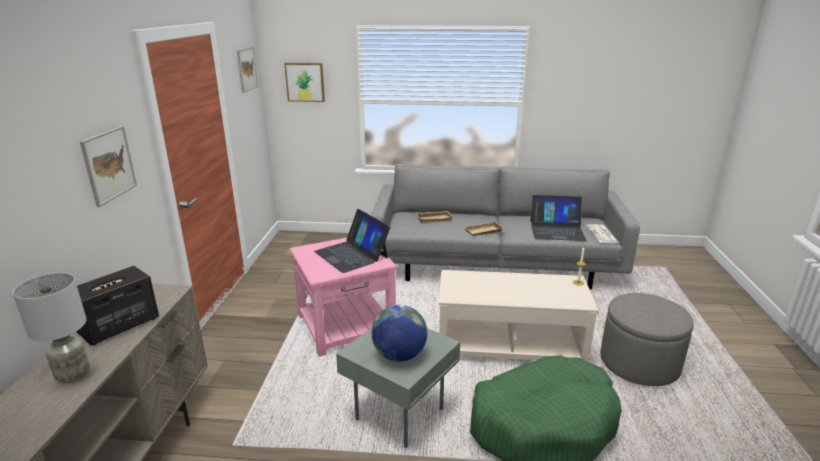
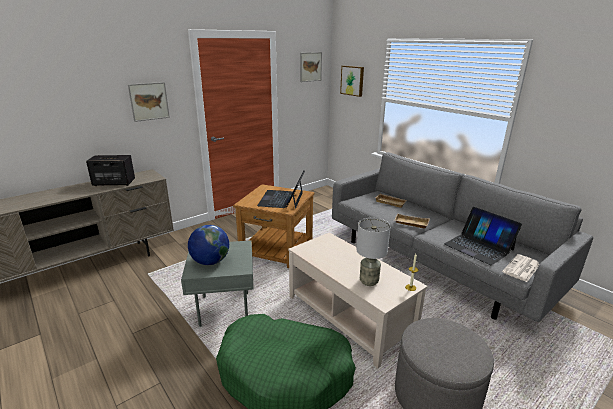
camera: 45 degrees right, 0 degrees up
(72, 375) = (69, 193): grey table lamp -> grey table lamp (368, 281)
(345, 325) = (277, 249): pink side table -> brown side table

